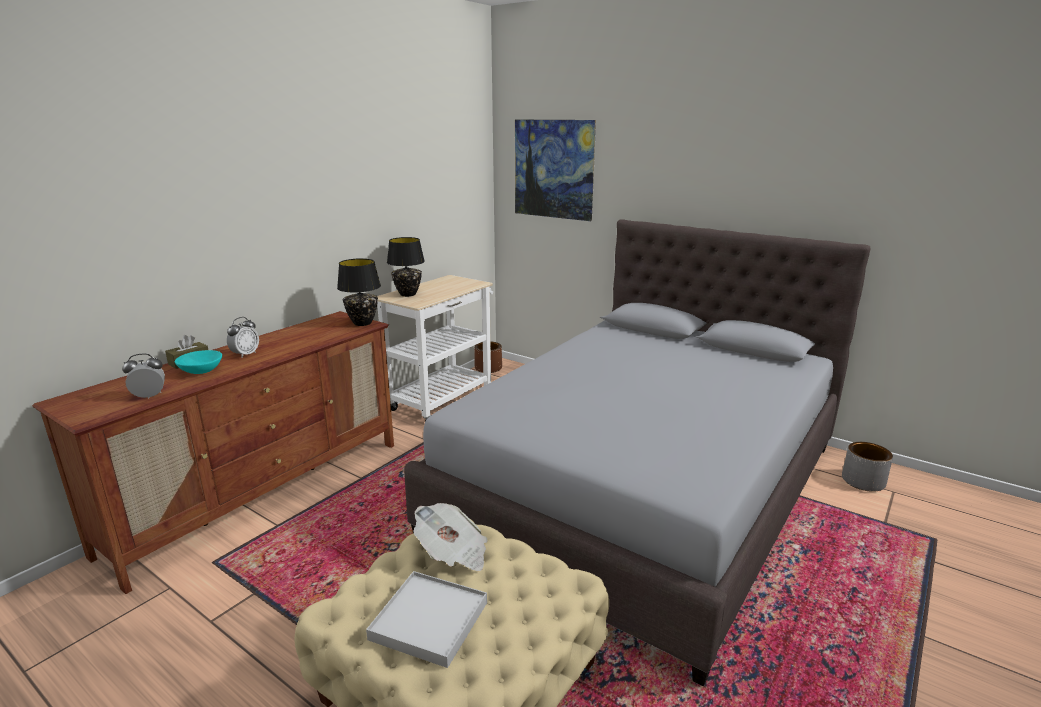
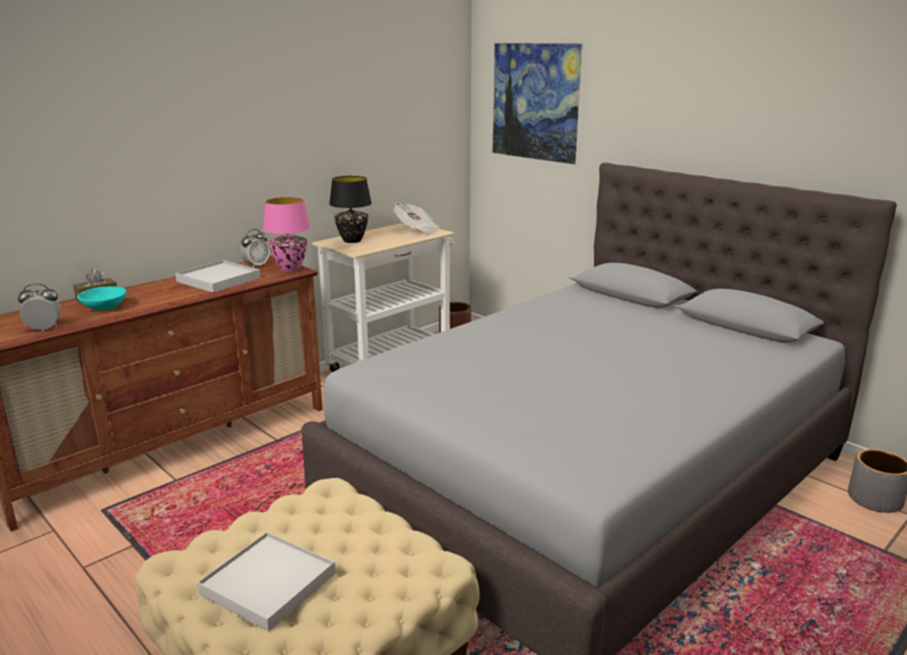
camera: 10 degrees right, 0 degrees up
(245, 354) = (155, 294): alarm clock -> alarm clock (256, 266)
(300, 337) = (218, 279): none -> white tray
(362, 323) = (290, 269): black table lamp -> pink table lamp
(453, 553) = (319, 520): newspaper -> newspaper (416, 231)

